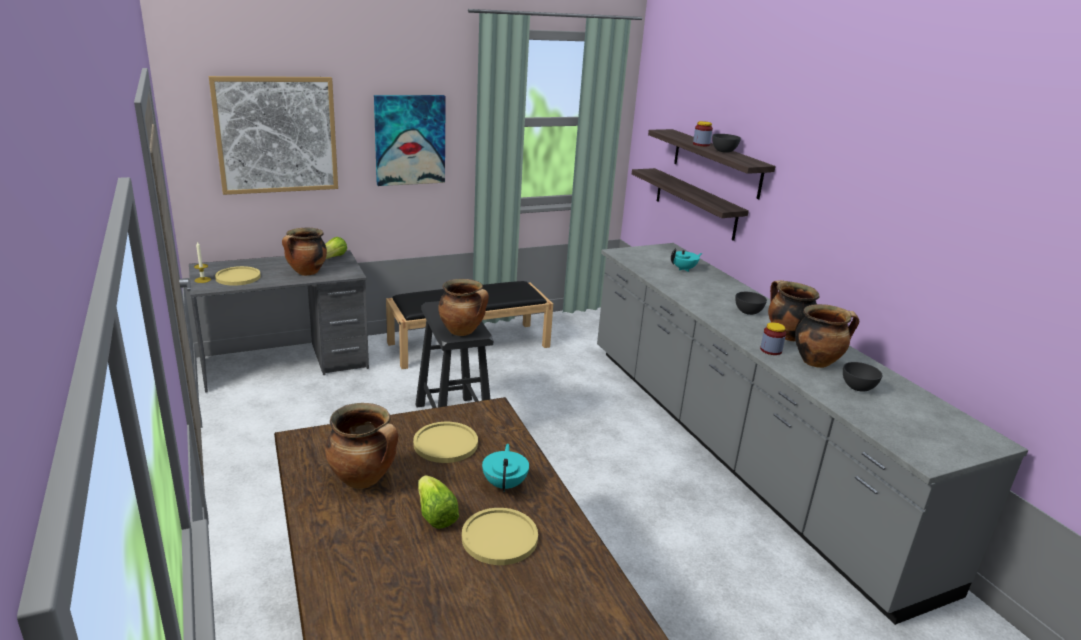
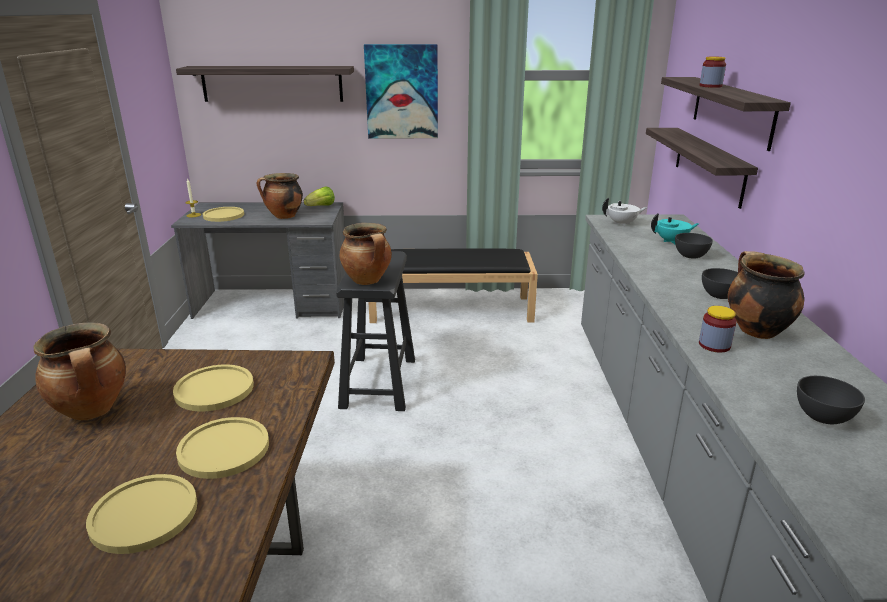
camera: 25 degrees right, 0 degrees up
(276, 135) = (272, 84): picture -> shelf
(435, 515) = (111, 467): lettuce -> none
(505, 484) = (224, 449): turquoise teapot -> yellow plate
(636, 256) = (622, 224): none -> white teapot
(724, 151) = (733, 91): grey bowl -> grey bowl (691, 256)
(817, 361) = (778, 370): cooking pot -> none

